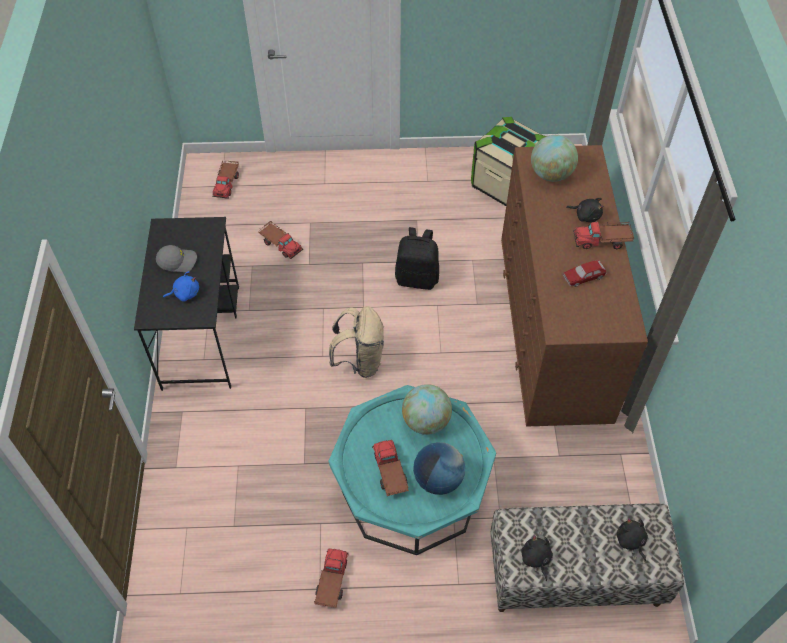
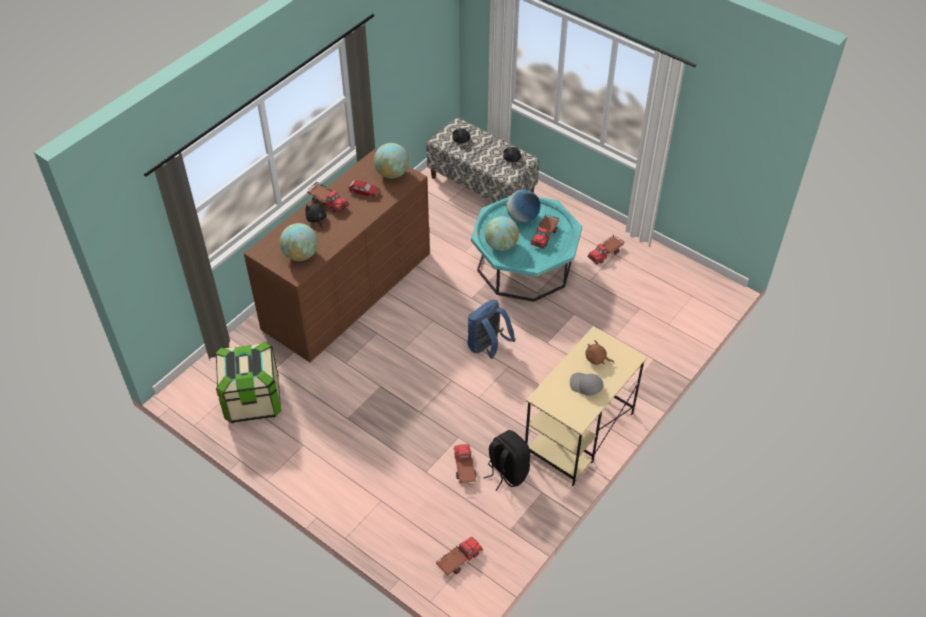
camera: 140 degrees left, 5 degrees down
(185, 293) = (597, 359): blue plush toy -> brown plush toy
(201, 335) = (579, 434): black desk -> beige desk
(360, 361) = (487, 347): beige backpack -> blue backpack
(417, 278) = (395, 375): black backpack -> black backpack (506, 472)
(585, 320) = (392, 173): none -> globe

